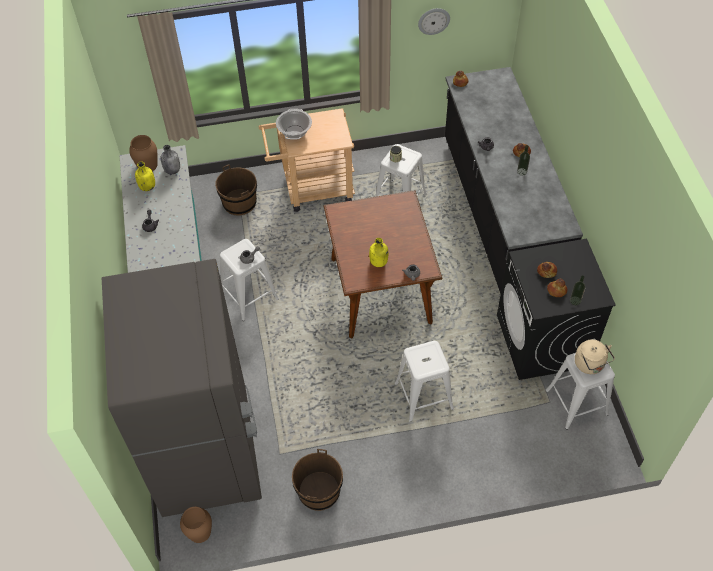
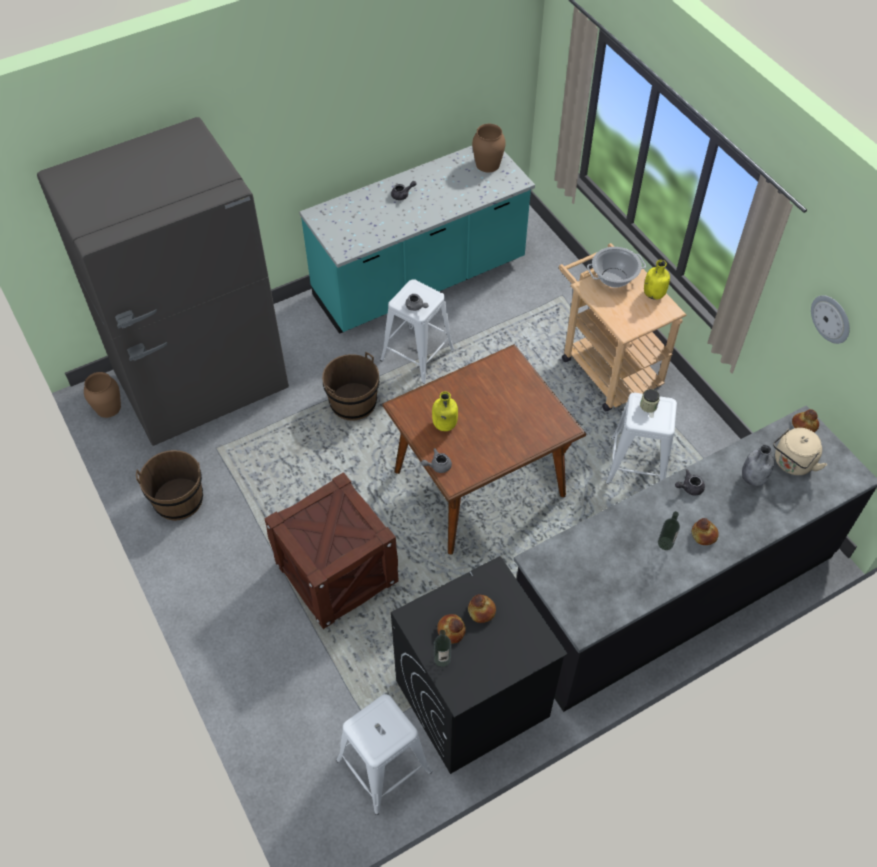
camera: 70 degrees right, 0 degrees up
(147, 187) = (456, 174): yellow bottle -> yellow bottle (654, 294)
(172, 170) = (491, 186): grey bottle -> grey bottle (753, 478)
(239, 203) = (549, 302): brown bucket -> brown bucket (353, 402)
(423, 395) = (336, 572): white stool -> crate
(590, 365) = (381, 729): beige kettle -> beige kettle (792, 463)

